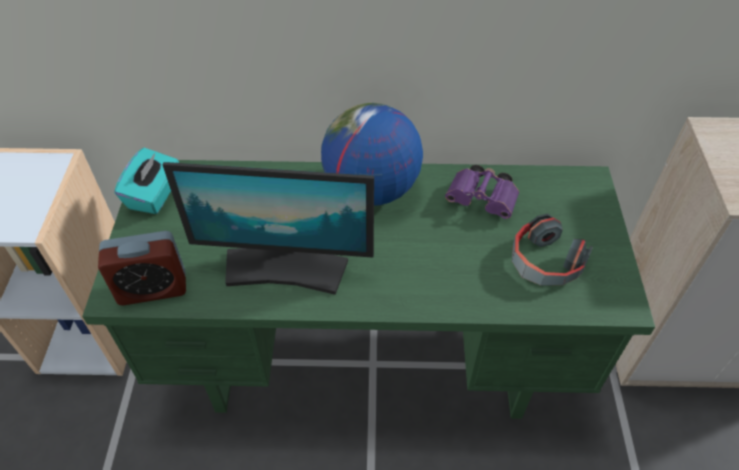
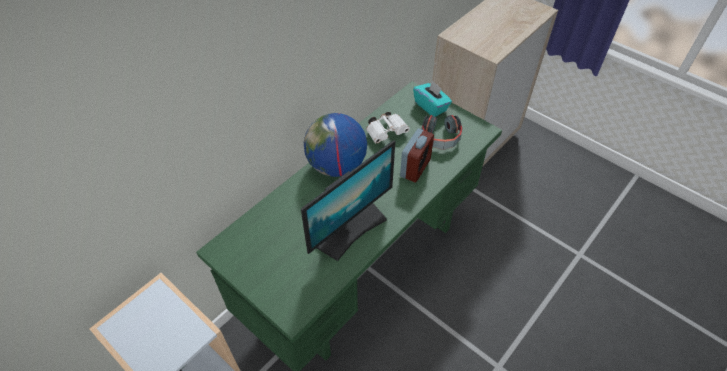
camera: 50 degrees left, 0 degrees up
(152, 288) = (306, 294): alarm clock -> alarm clock (415, 168)
(154, 195) = (236, 258): turquoise tissue box -> turquoise tissue box (431, 106)
(483, 201) = (387, 132): purple binoculars -> white binoculars

